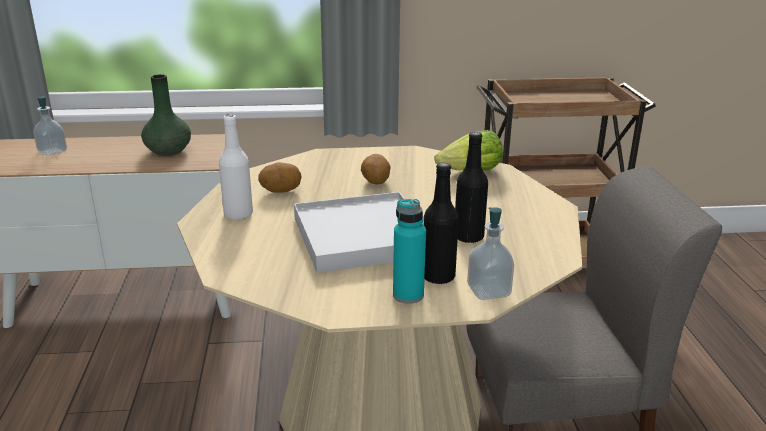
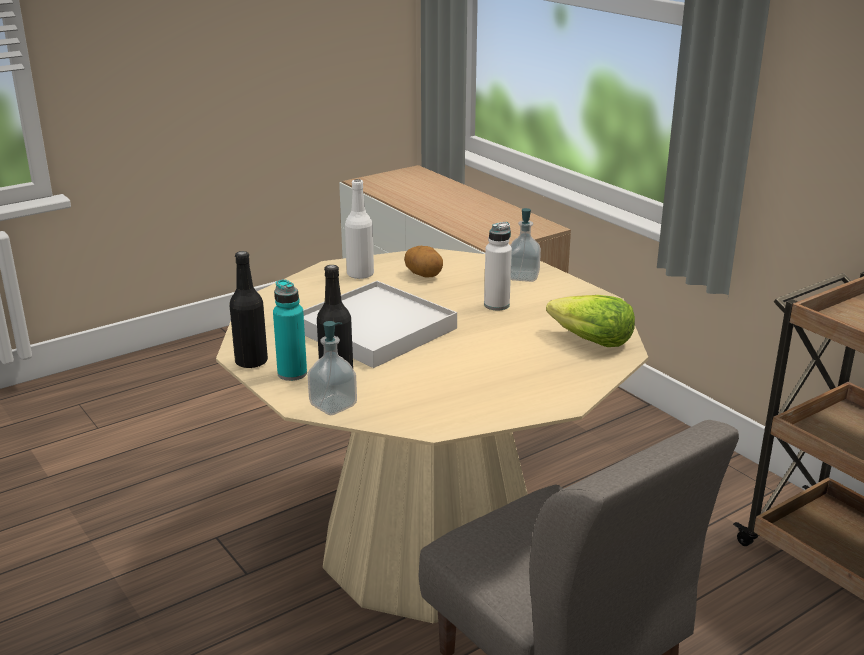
camera: 60 degrees right, 0 degrees up
(52, 151) = (426, 188): soap dispenser -> soap dispenser (523, 277)
(168, 151) = (488, 220): green vase -> none
(375, 182) = (496, 305): potato -> white bottle
(468, 237) = (430, 374): black bottle -> black bottle (251, 362)

